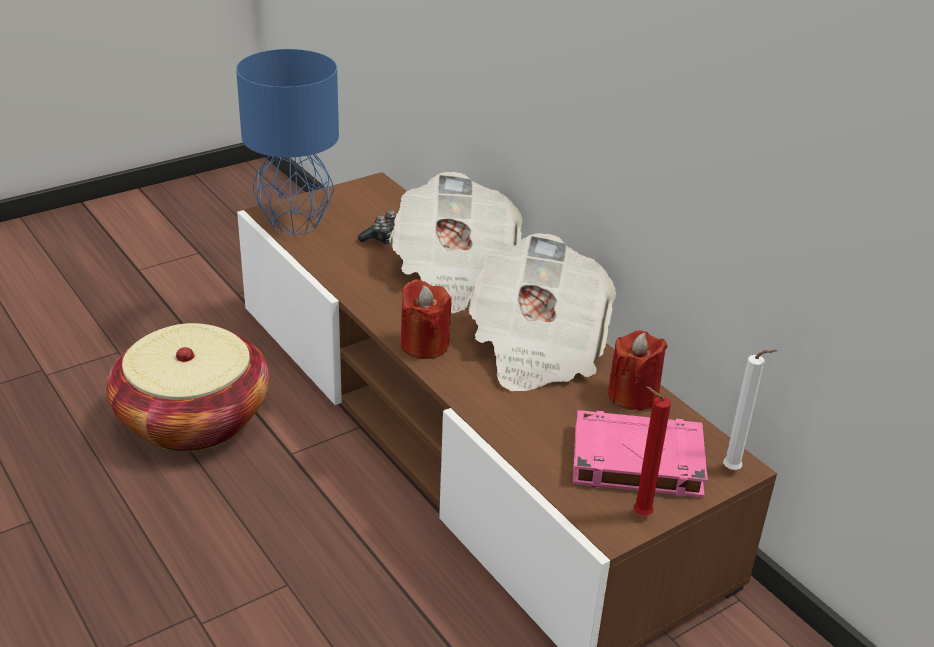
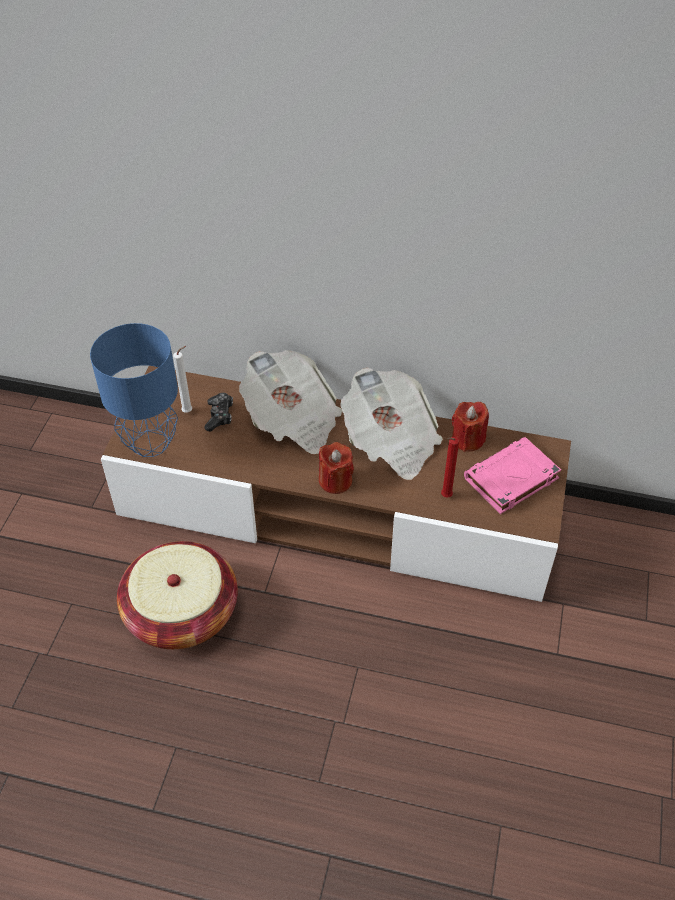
camera: 40 degrees left, 15 degrees up
(638, 514) = (543, 509): red candle -> red candle (444, 496)
(734, 470) = (554, 452): white candle -> white candle (189, 411)

